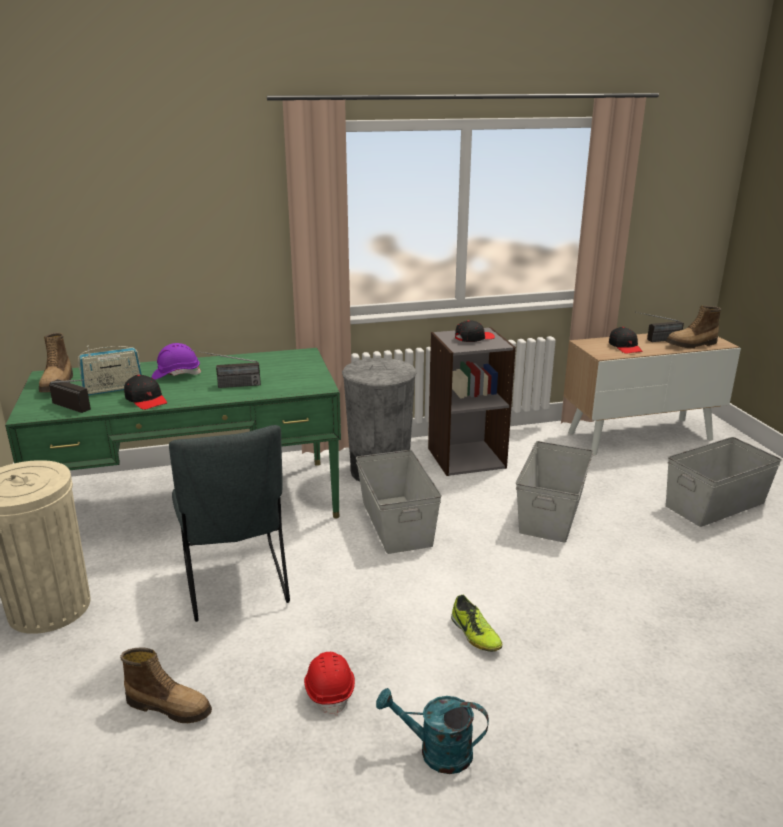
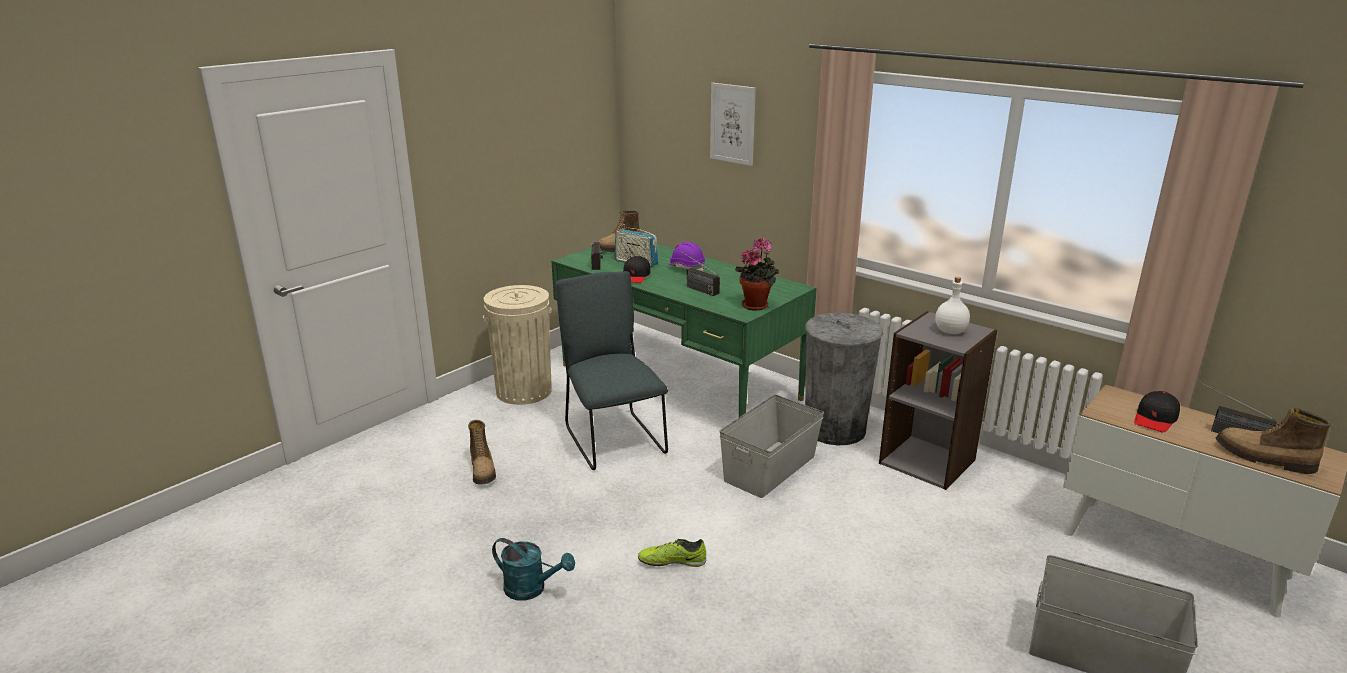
camera: 55 degrees right, 0 degrees up
(160, 201) = (732, 124): none -> picture
(236, 585) = (612, 438): grey chair -> grey chair turned 120 degrees clockwise
(312, 376) = (757, 305): none -> potted plant
(330, 690) = (549, 521): red hard hat -> none
(436, 752) = (532, 589): turquoise watering can -> turquoise watering can turned 135 degrees clockwise
(474, 338) = (949, 331): black cap -> white bottle
(475, 634) = (672, 561): shoe -> shoe turned 60 degrees clockwise
(552, 513) = (905, 543): grey storage box -> none

